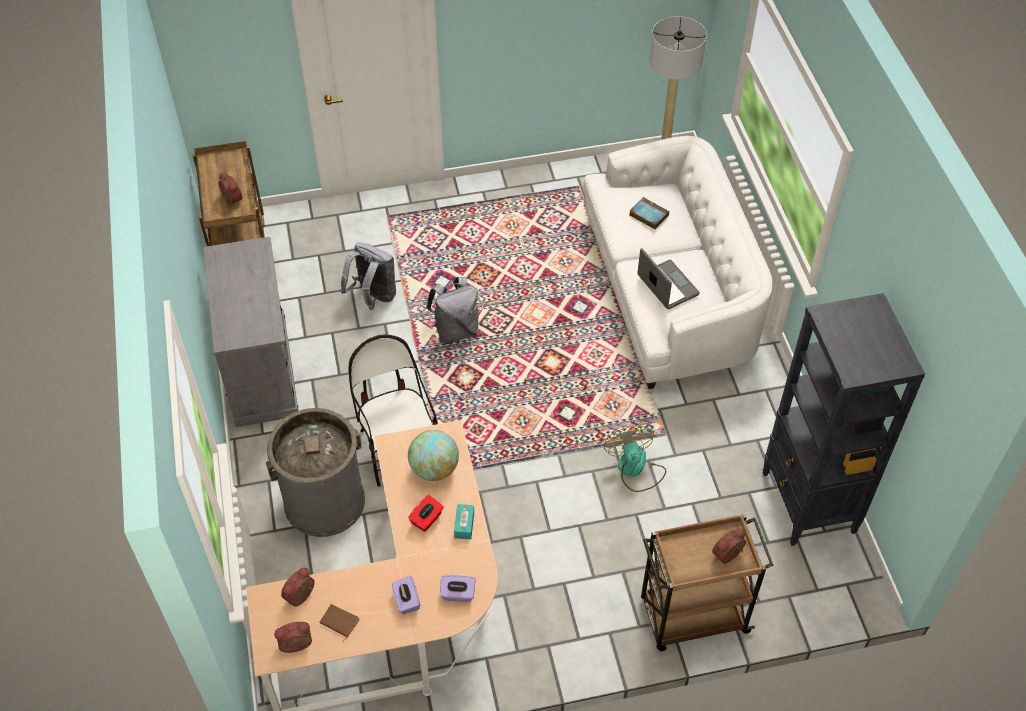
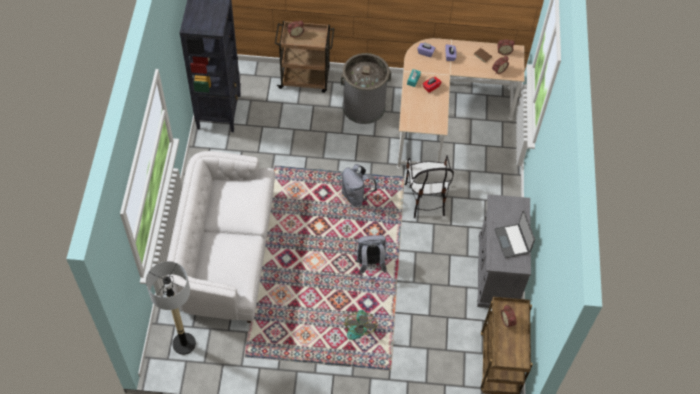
camera: 165 degrees left, 5 degrees up
(324, 501) = (472, 181): grey trash can -> grey trash can (363, 106)
(373, 297) = (416, 304): grey backpack -> grey backpack (356, 196)
(434, 469) = (420, 109): globe -> none
(635, 469) = (299, 152): fan -> fan (357, 325)
(648, 215) = (228, 256): book -> none
(666, 286) = (243, 202): laptop -> laptop (512, 241)

